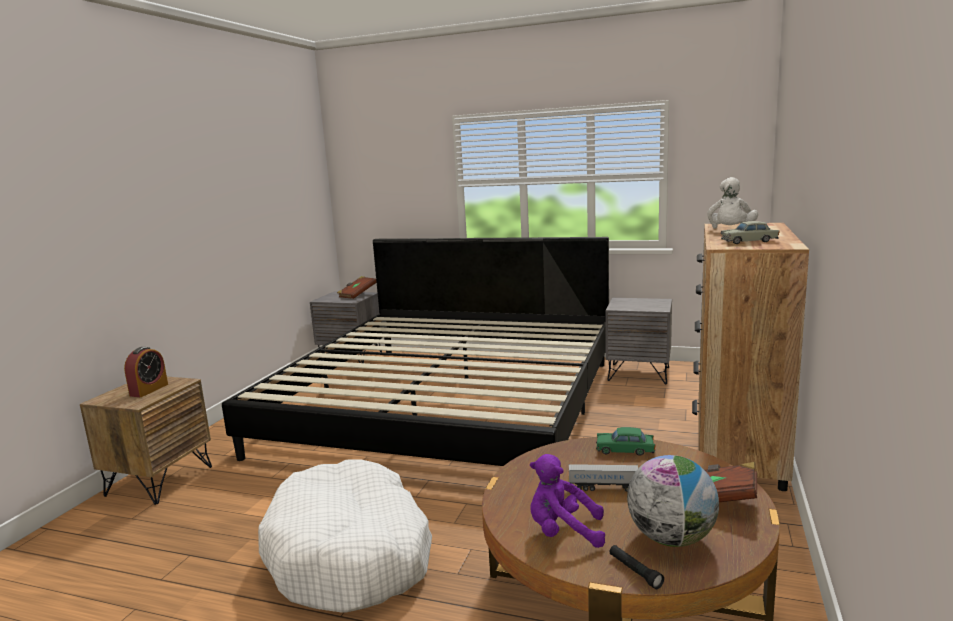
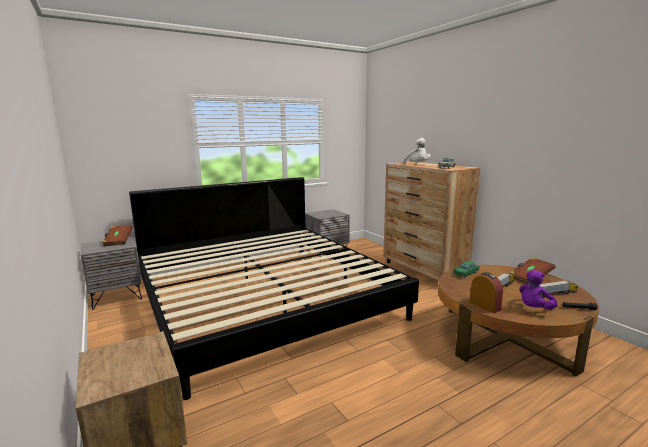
camera: 50 degrees left, 0 degrees up
(149, 390) = (134, 359): alarm clock -> alarm clock (484, 306)
(350, 554) = (396, 396): white dog bed -> none
(671, 538) = (555, 294): globe -> toy truck

